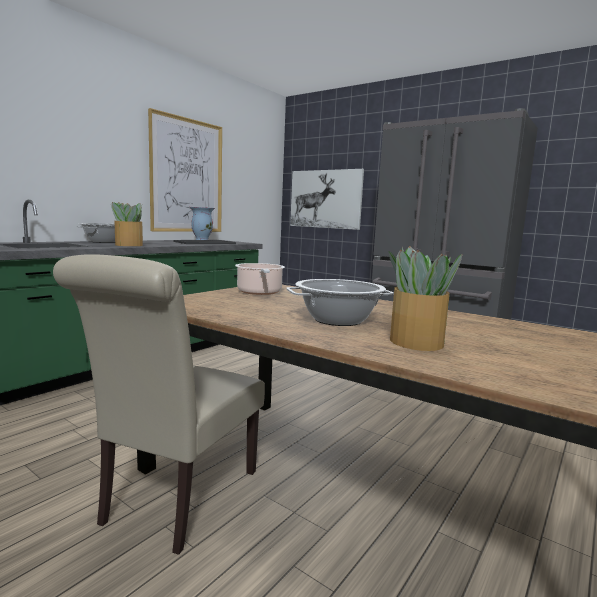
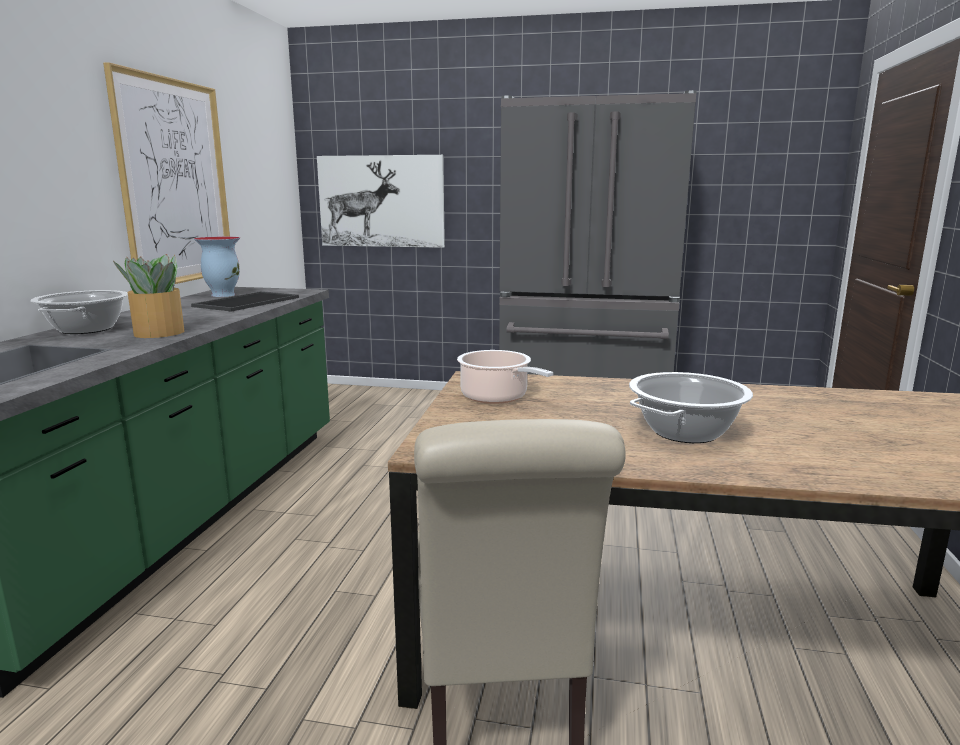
camera: 25 degrees left, 5 degrees up
(416, 342) = (818, 450): potted plant -> none

